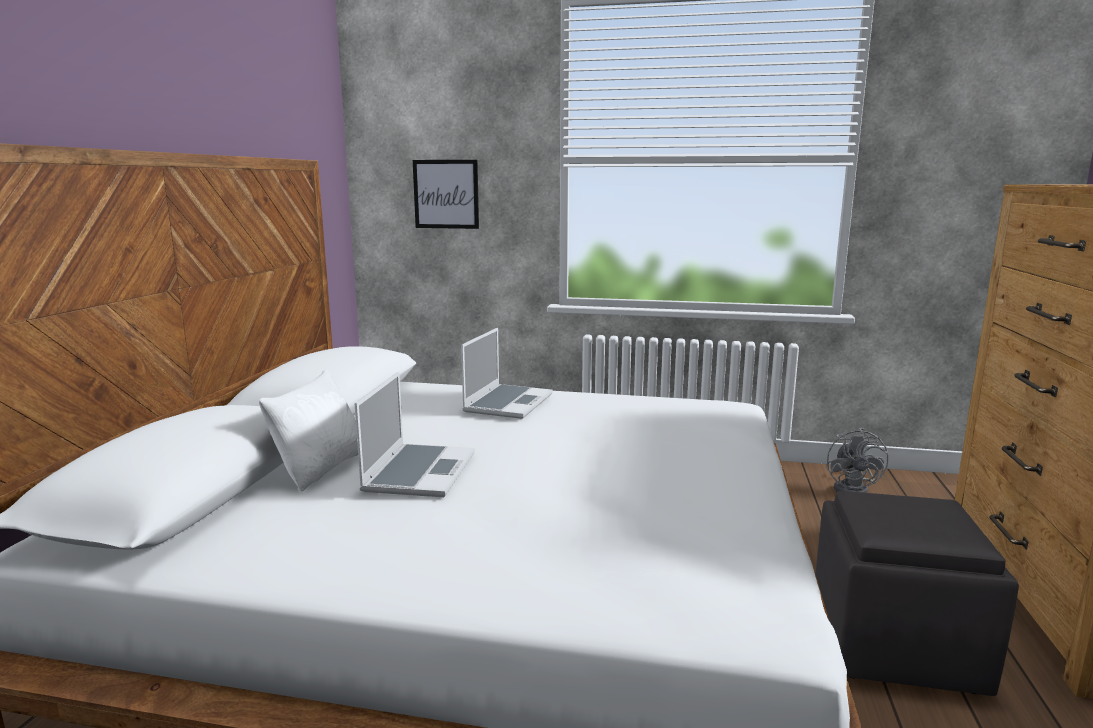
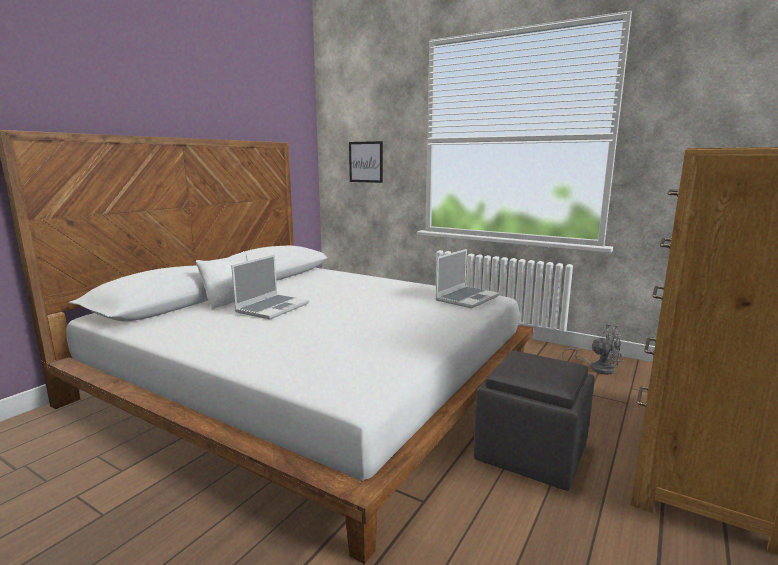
camera: 20 degrees right, 0 degrees up
(508, 403) = (359, 282): laptop -> laptop (467, 298)
(854, 489) = (597, 368): grey fan -> grey fan turned 105 degrees counterclockwise

